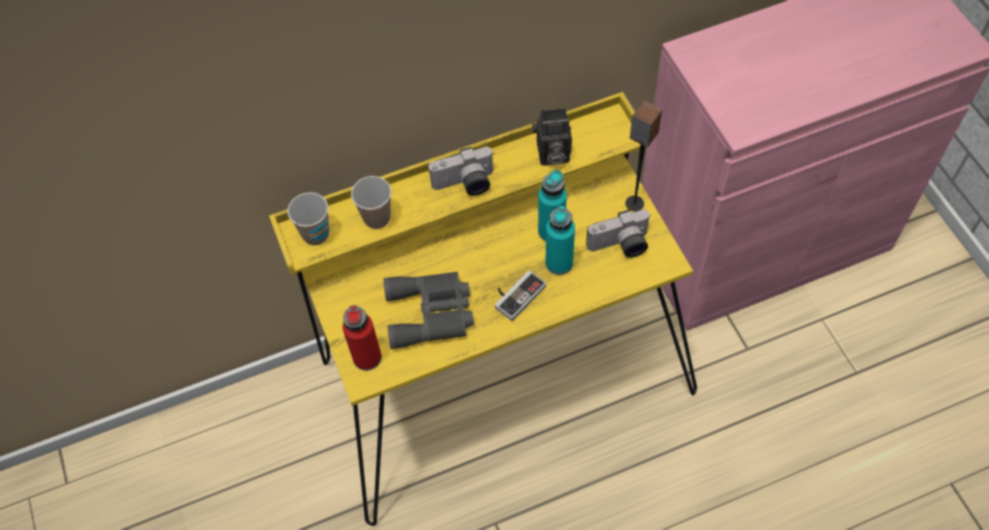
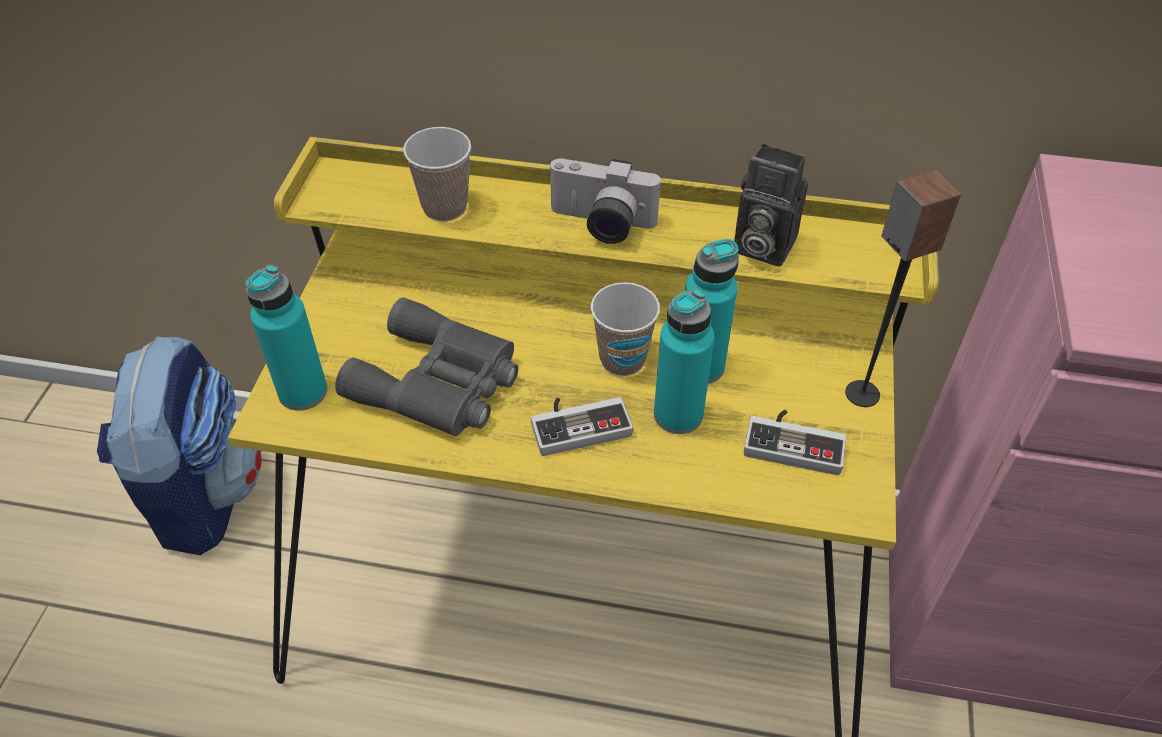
camera: 30 degrees right, 10 degrees down
(232, 455) = (203, 494): none -> backpack
(316, 234) = (350, 189): cup -> cup (622, 359)
(367, 357) = (303, 392): red bottle -> turquoise bottle
(620, 246) = (794, 441): camera -> game controller

